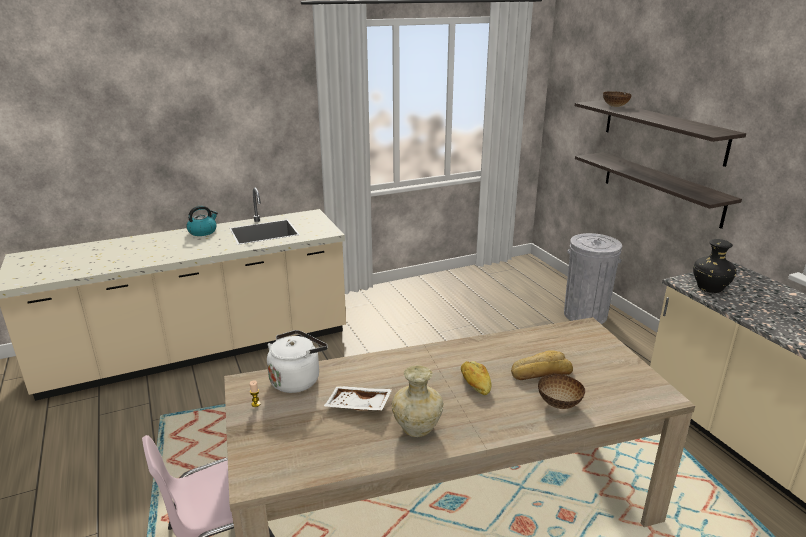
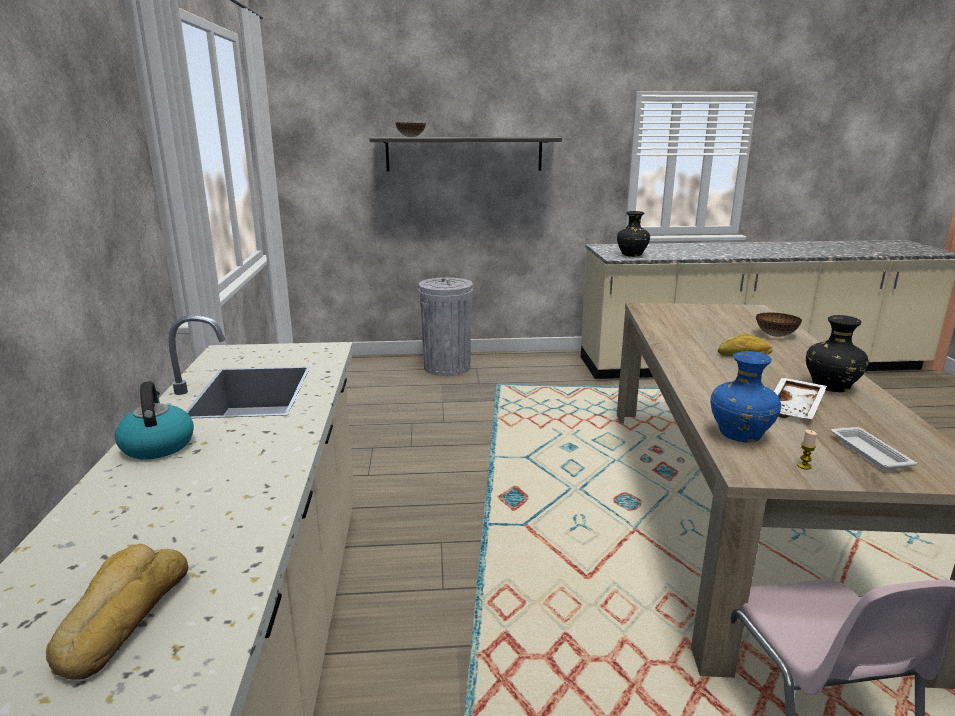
camera: 70 degrees left, 5 degrees down
(286, 434) = (868, 452): none -> white tray
(297, 380) = (739, 435): white kettle -> blue vase
(418, 428) = (830, 387): beige vase -> black vase
(540, 372) = (722, 332): bread -> bread (121, 618)
(661, 188) = (475, 210): shelf -> none

